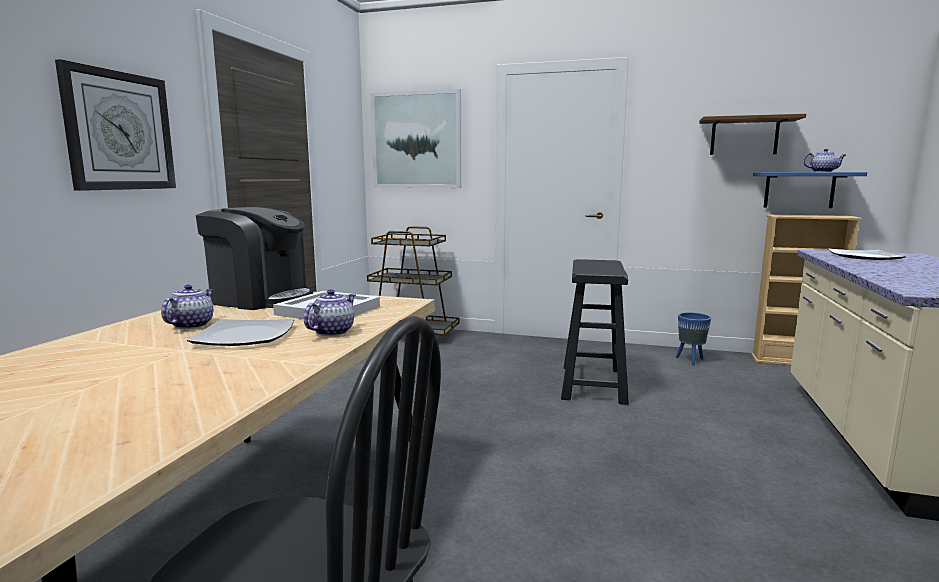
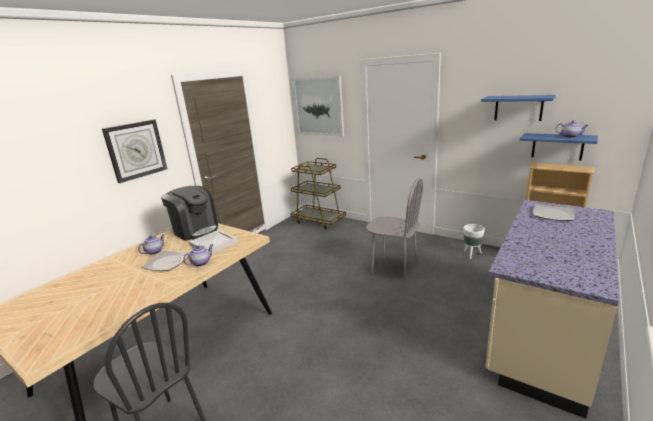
camera: 20 degrees right, 10 degrees up
(593, 384) = (394, 268): black stool -> grey chair
(691, 360) = (472, 254): blue planter -> white planter
(744, 136) = (518, 108): brown shelf -> blue shelf

